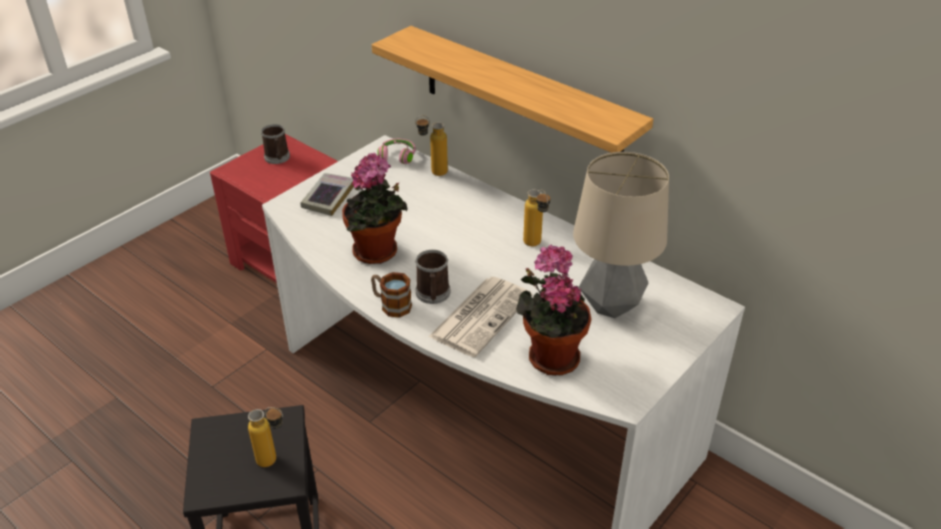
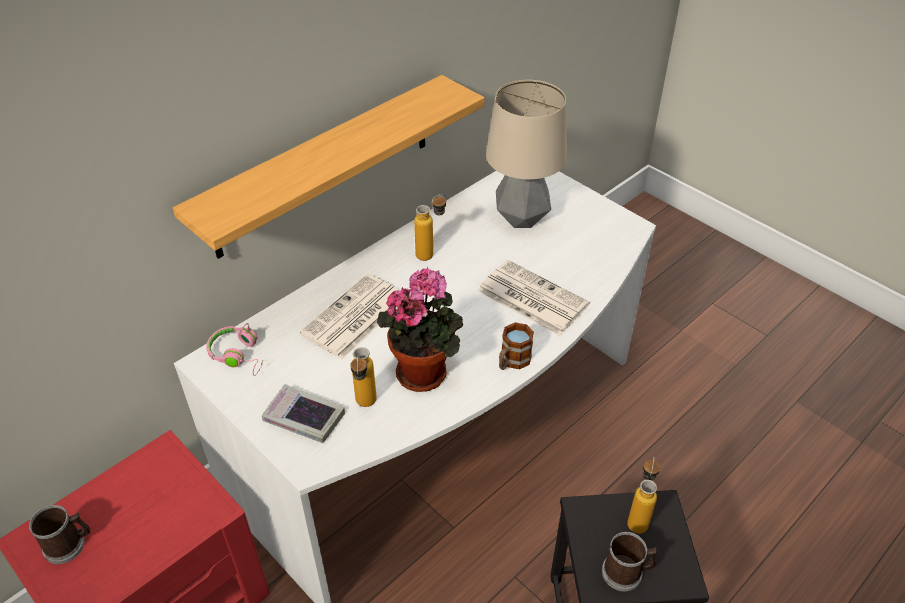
camera: 85 degrees left, 5 degrees up
(432, 172) = (278, 321): bottle -> bottle (365, 407)
(433, 295) = (499, 330): mug -> mug (626, 573)
(440, 209) = (355, 318): none -> newspaper
(550, 355) = (583, 260): potted plant -> none

